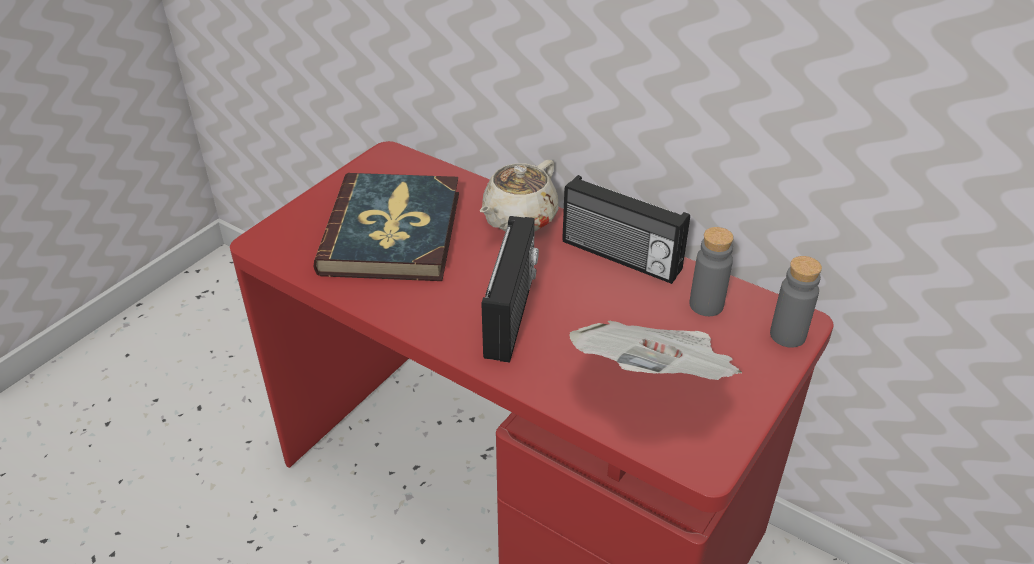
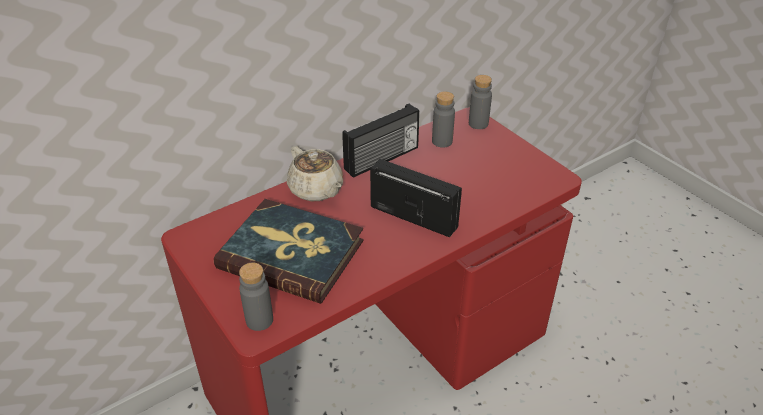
camera: 70 degrees left, 0 degrees up
(281, 240) = (259, 320): none -> grey bottle
(655, 379) = (494, 176): newspaper -> none

